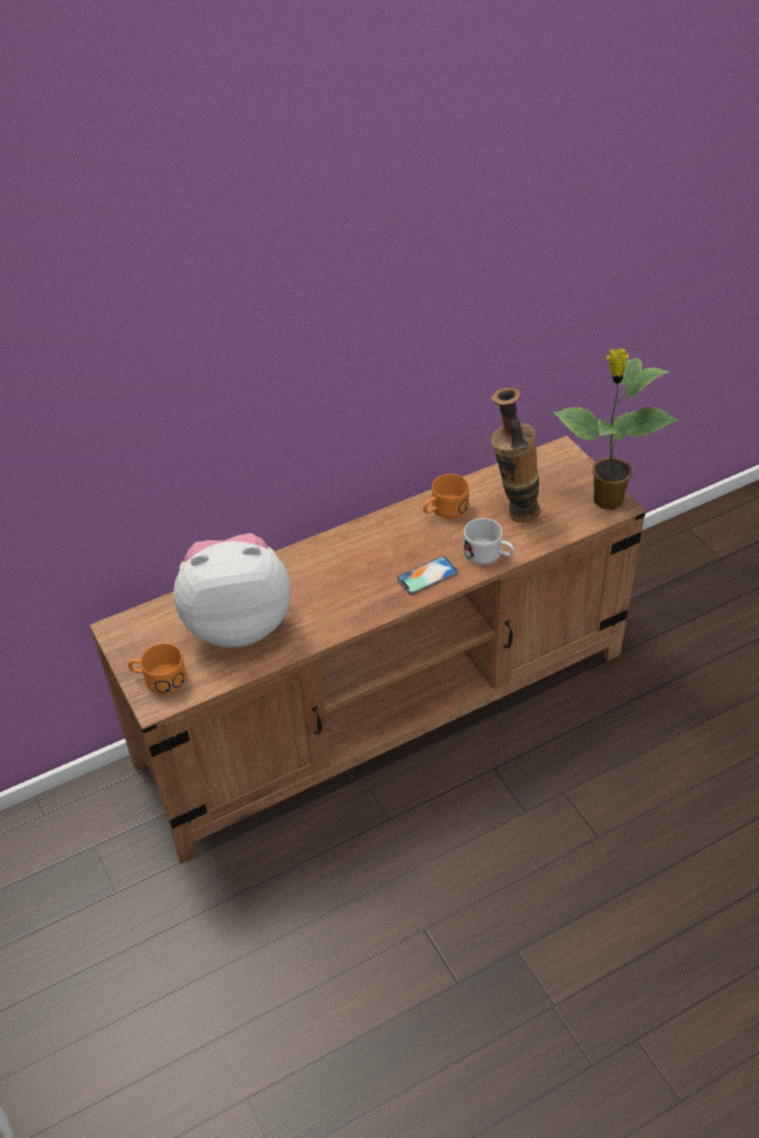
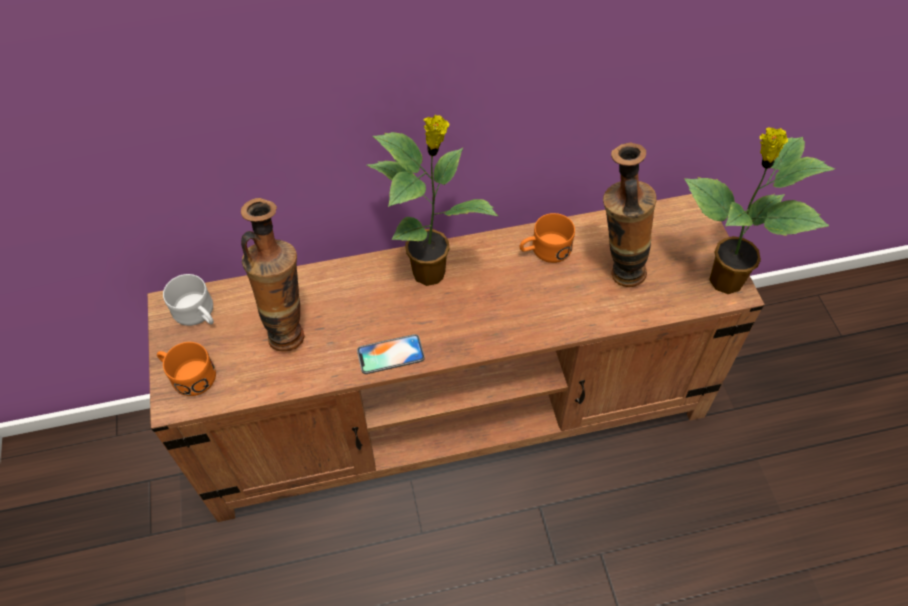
camera: 15 degrees right, 10 degrees up
(238, 622) = (289, 328): plush toy -> vase
(349, 549) = (431, 271): none -> potted plant
(427, 576) = (500, 324): phone -> phone (390, 354)
(488, 555) = (573, 316): white mug -> white mug (198, 314)

